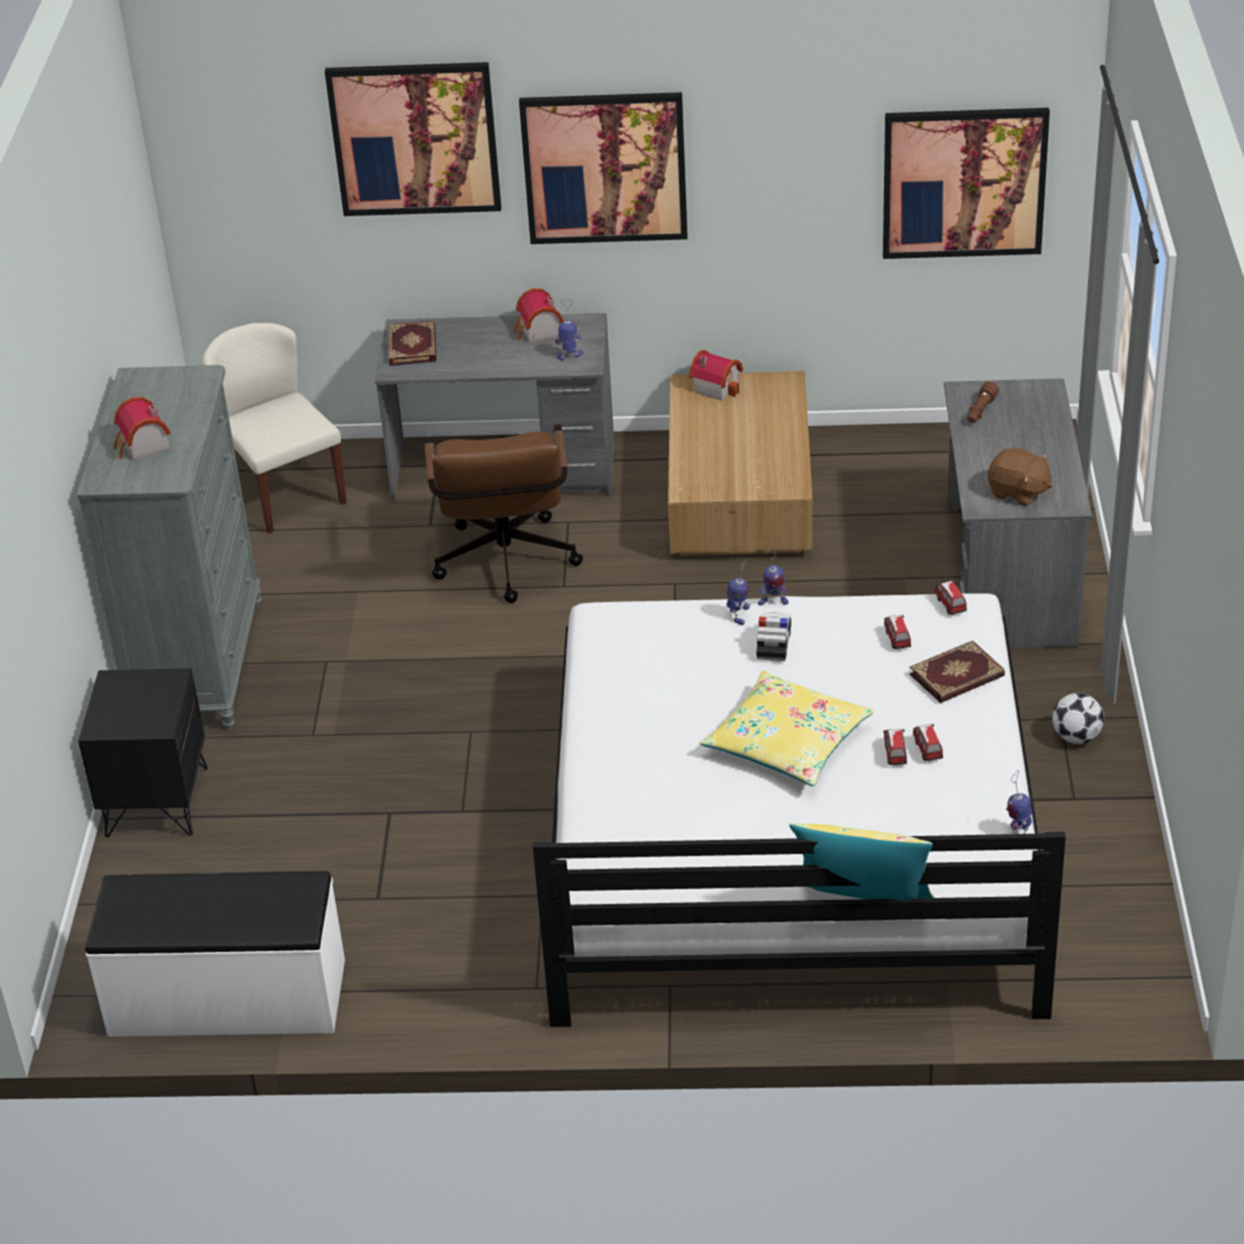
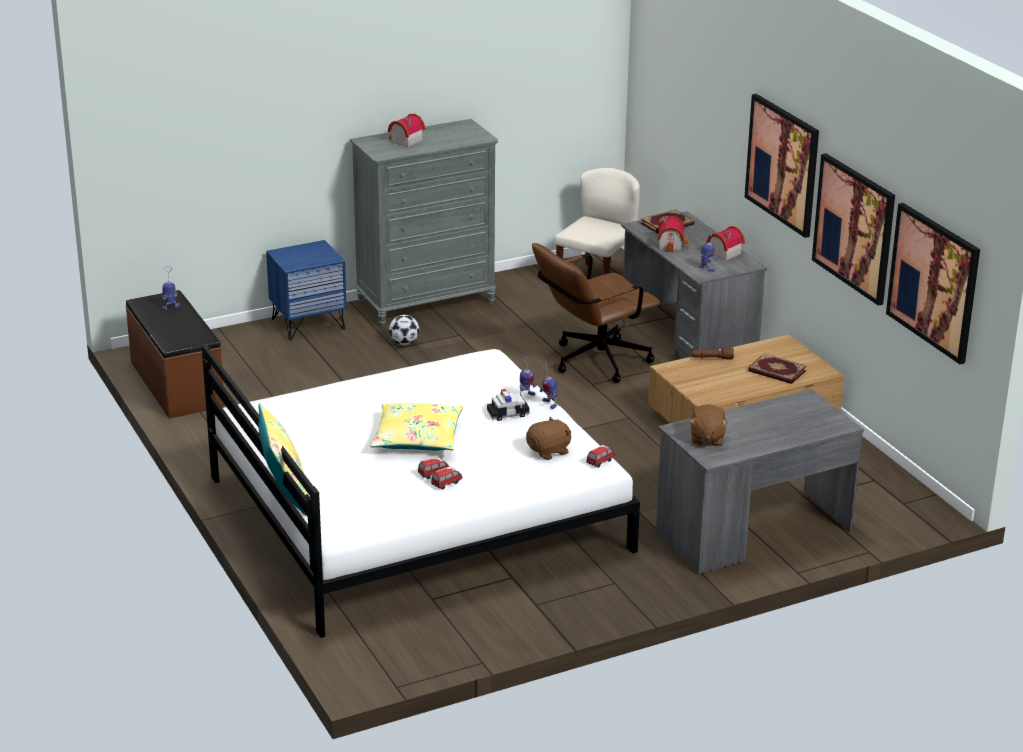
camera: 60 degrees right, 10 degrees down
(156, 802) = (308, 324): black nightstand -> blue nightstand
(227, 999) = (176, 384): white bench -> brown bench
(415, 138) = (715, 96): picture -> picture (854, 228)
(717, 386) = (792, 351): toy house -> toy house (672, 245)
(896, 639) = (549, 451): toy car -> brown plush toy
(957, 676) = (527, 479): book -> book (776, 371)
(980, 411) = (789, 407): brown flashlight -> brown flashlight (712, 358)
(1018, 832) = (390, 529): toy robot -> toy robot (171, 307)
(1076, 737) = (600, 593): football -> football (404, 343)

